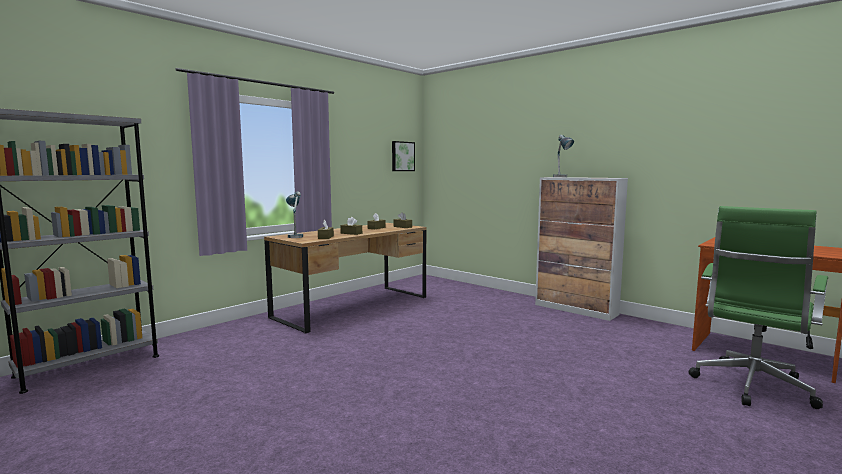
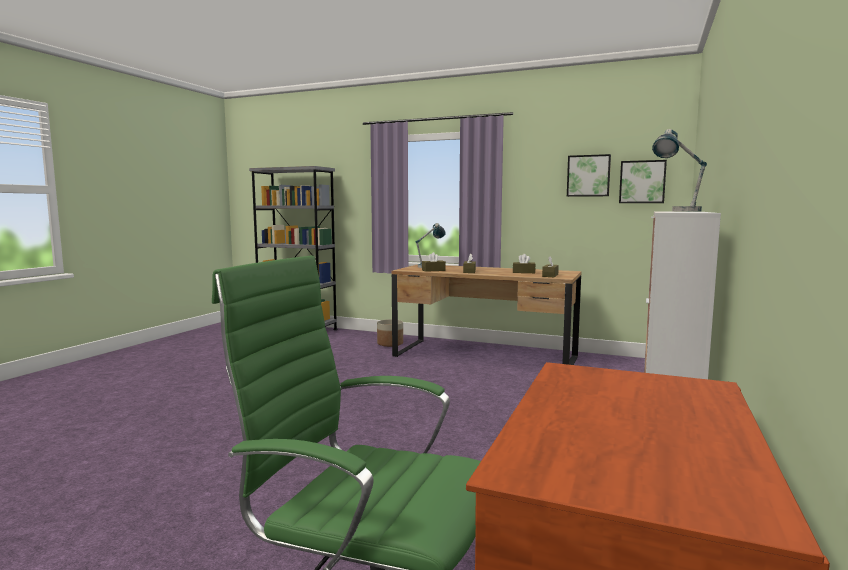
camera: 70 degrees right, 0 degrees up
(259, 329) = (390, 343): none -> planter
(375, 150) = (588, 176): none -> picture

